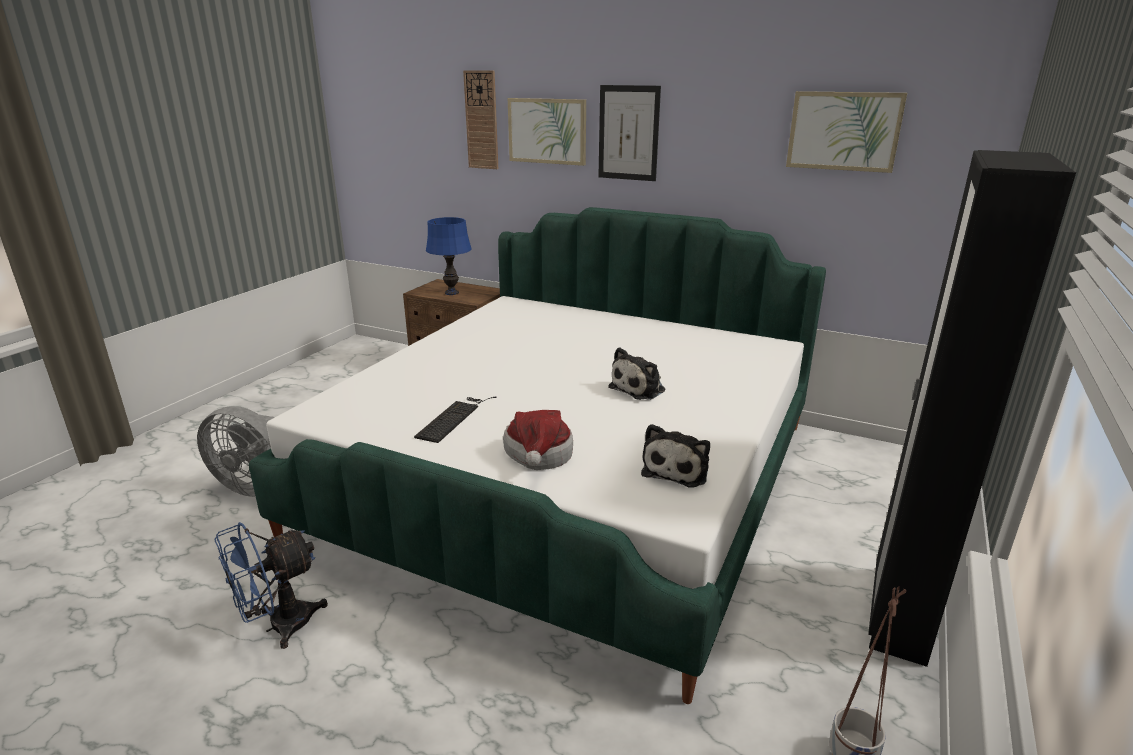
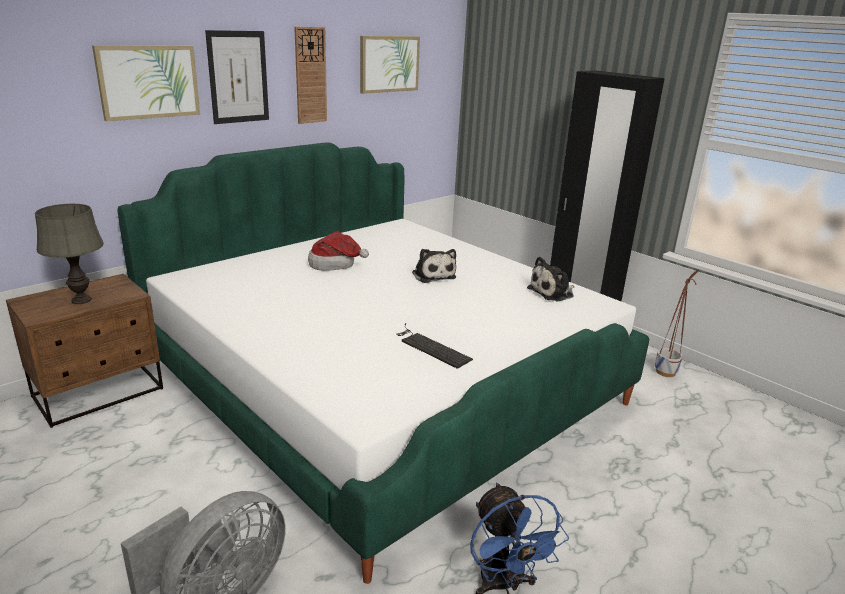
camera: 70 degrees left, 0 degrees up
(451, 293) = (81, 300): blue table lamp -> grey table lamp
(481, 120) = (51, 75): wall clock -> wall clock (310, 75)
(538, 456) = (515, 327): hat -> hat (335, 264)
(677, 469) = (552, 292): plush toy -> plush toy turned 105 degrees clockwise

